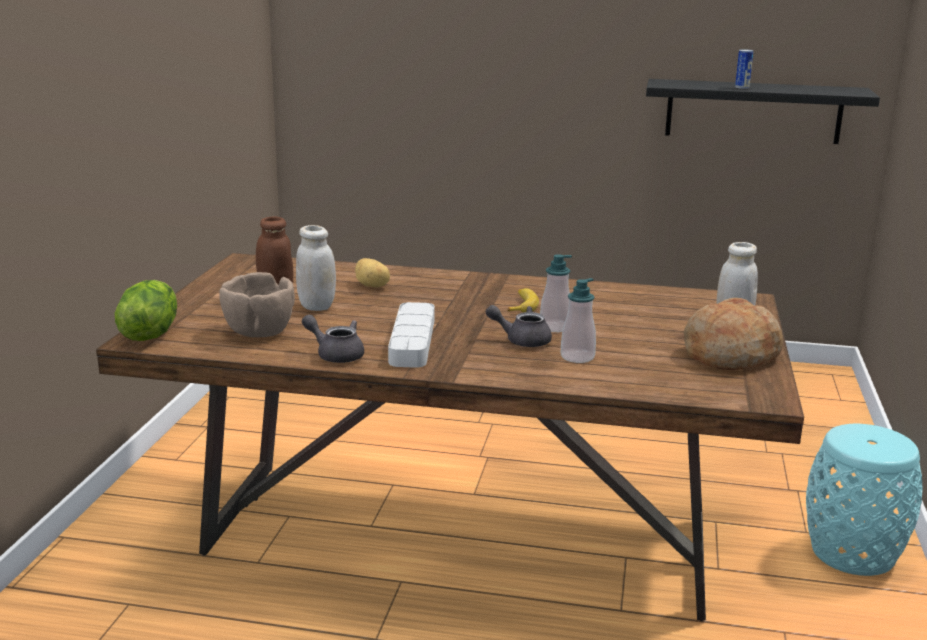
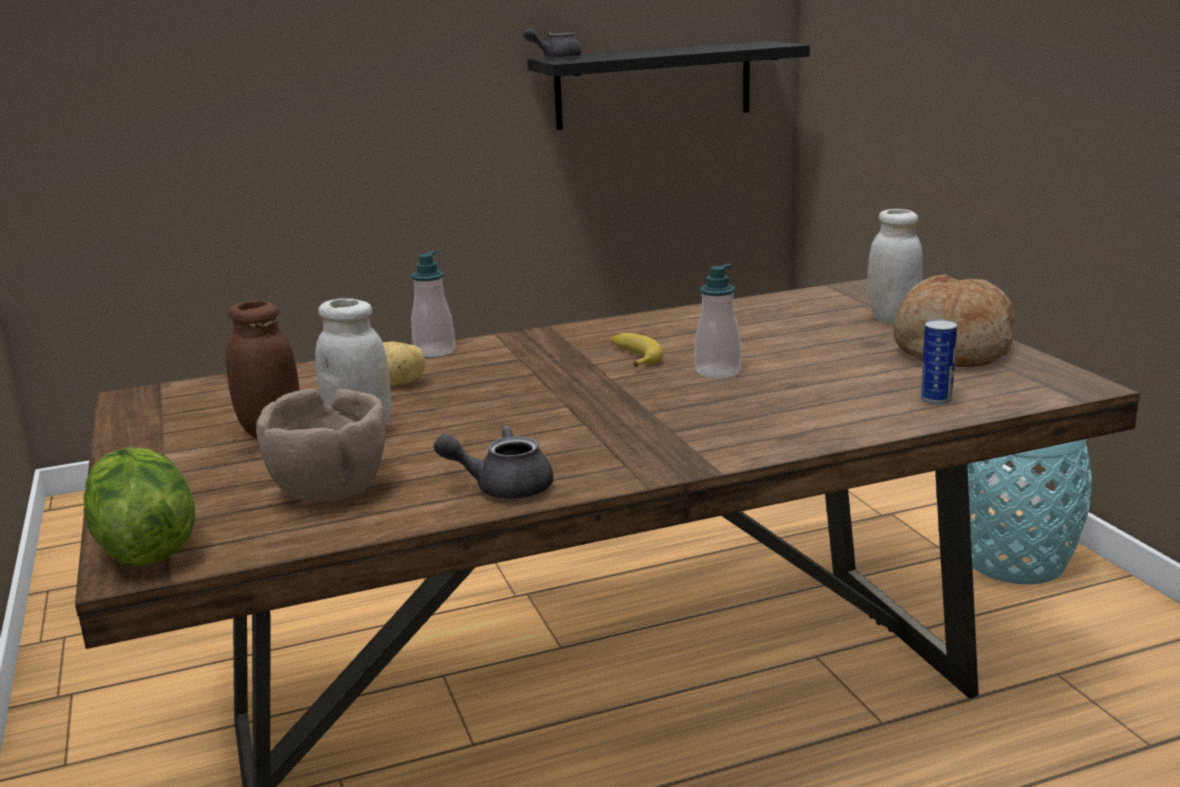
camera: 30 degrees left, 0 degrees up
(412, 341) = (575, 437): grey tray -> none
(522, 340) = (708, 397): grey teapot -> grey teapot (556, 58)
(577, 357) = (806, 398): soap dispenser -> soap dispenser (434, 351)
(742, 87) = (655, 53): can -> can (936, 400)

